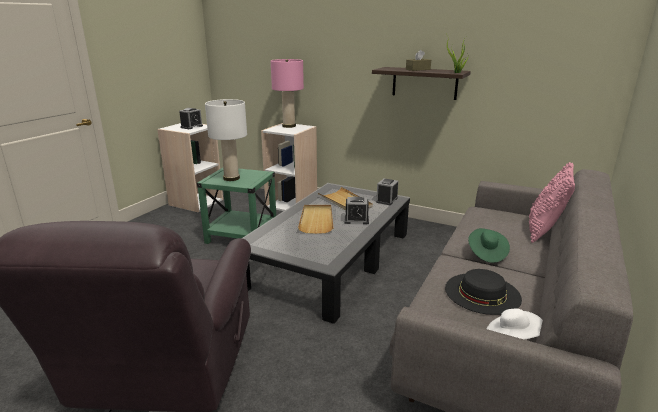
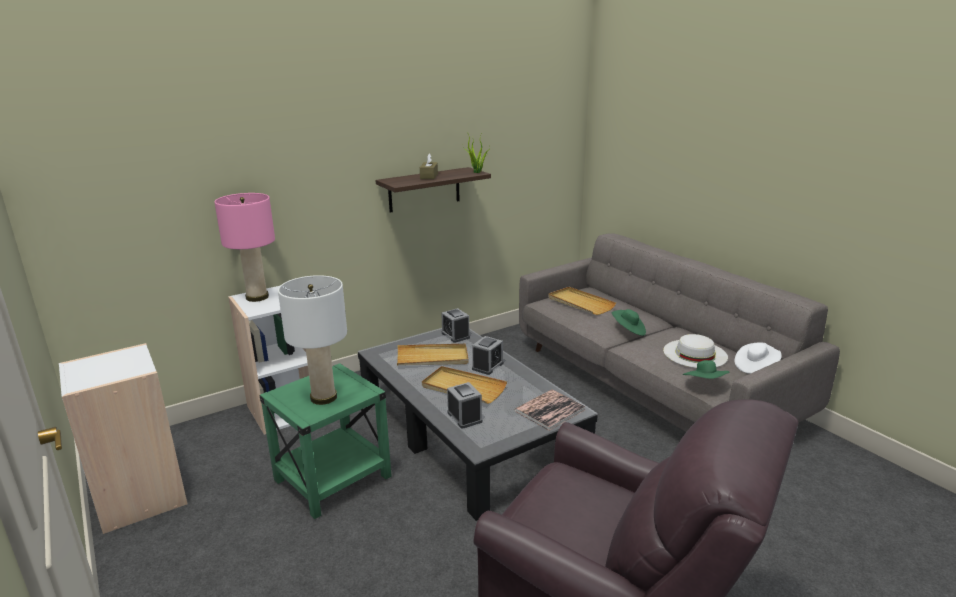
camera: 60 degrees left, 0 degrees up
(191, 126) = (114, 363): alarm clock -> alarm clock (464, 417)
(318, 255) = (550, 410): none -> book
(424, 309) = (704, 384): none -> green hat
(482, 293) = (695, 353): black hat -> white hat
(500, 220) = (580, 303): none -> beige tray
(544, 231) = (610, 297): pink pillow -> none

